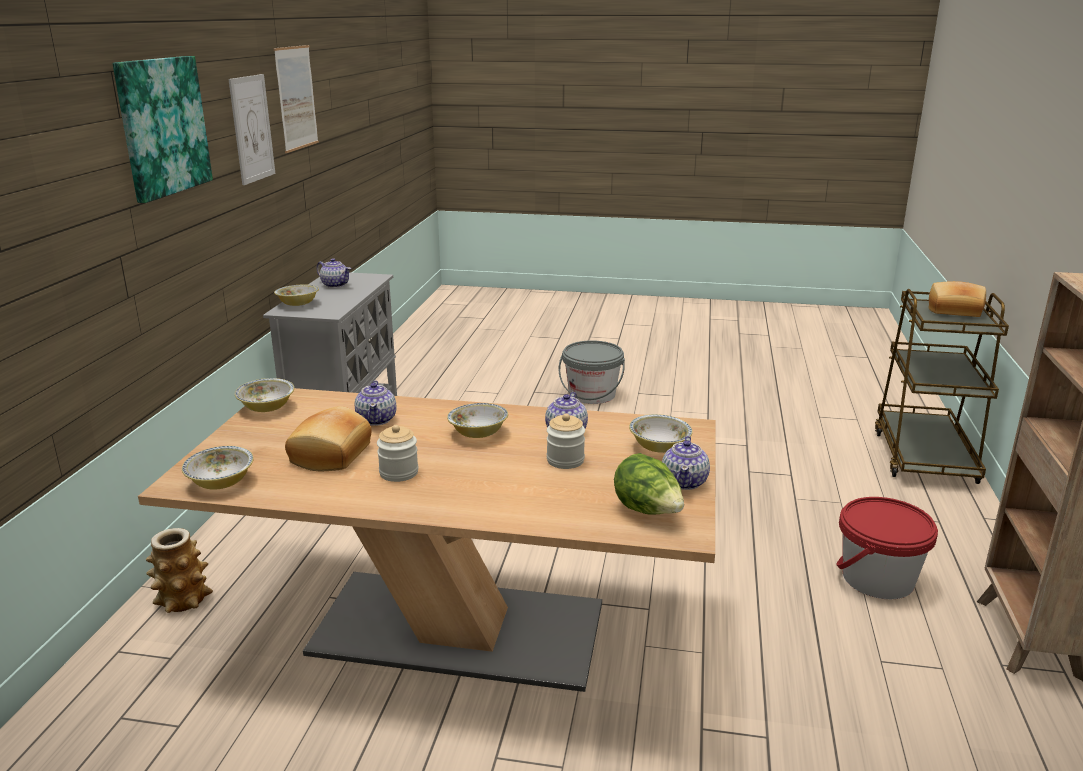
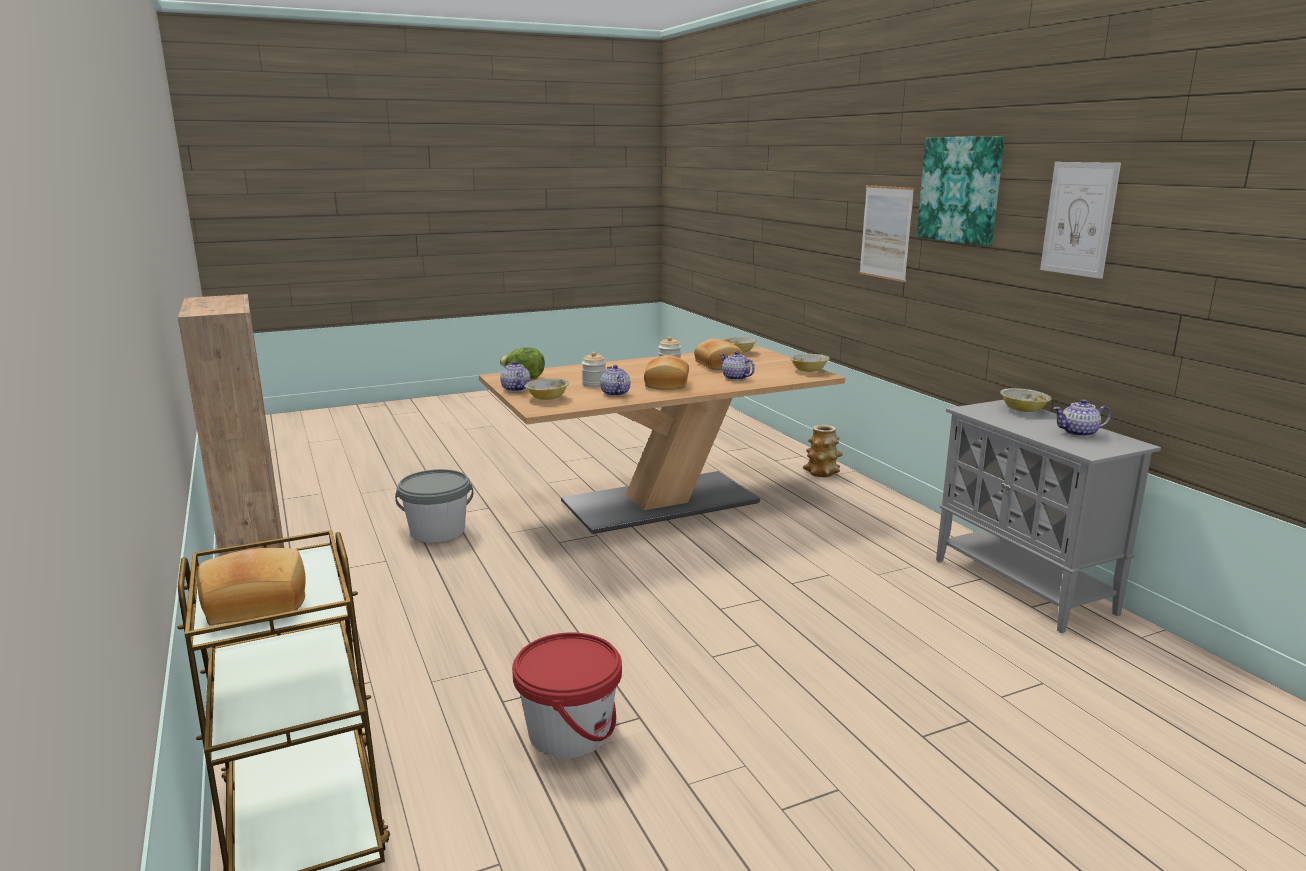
camera: 145 degrees right, 5 degrees down
(296, 98) = (1196, 202): picture -> picture (886, 232)
(478, 433) = (665, 384): bowl -> bread
(592, 395) = (891, 750): grey bucket -> grey bucket (437, 531)
(877, 579) = (387, 612): red bucket -> red bucket (570, 732)

